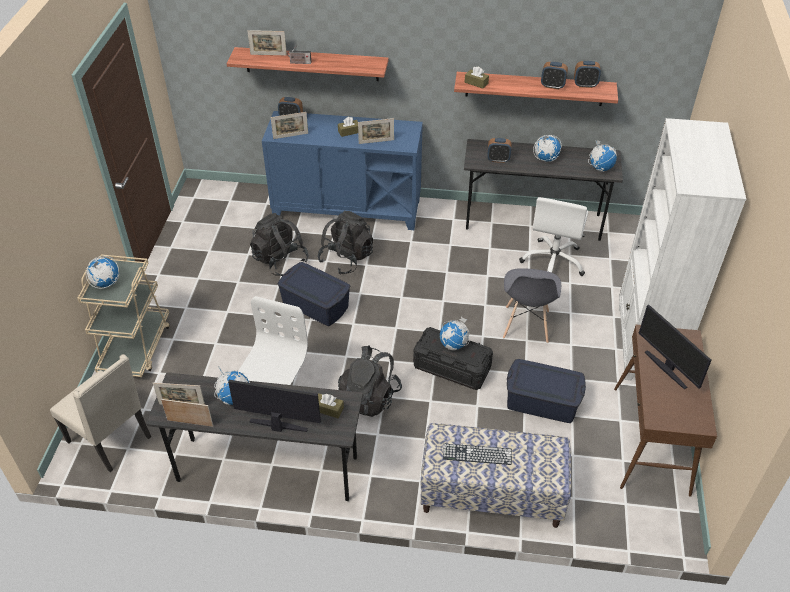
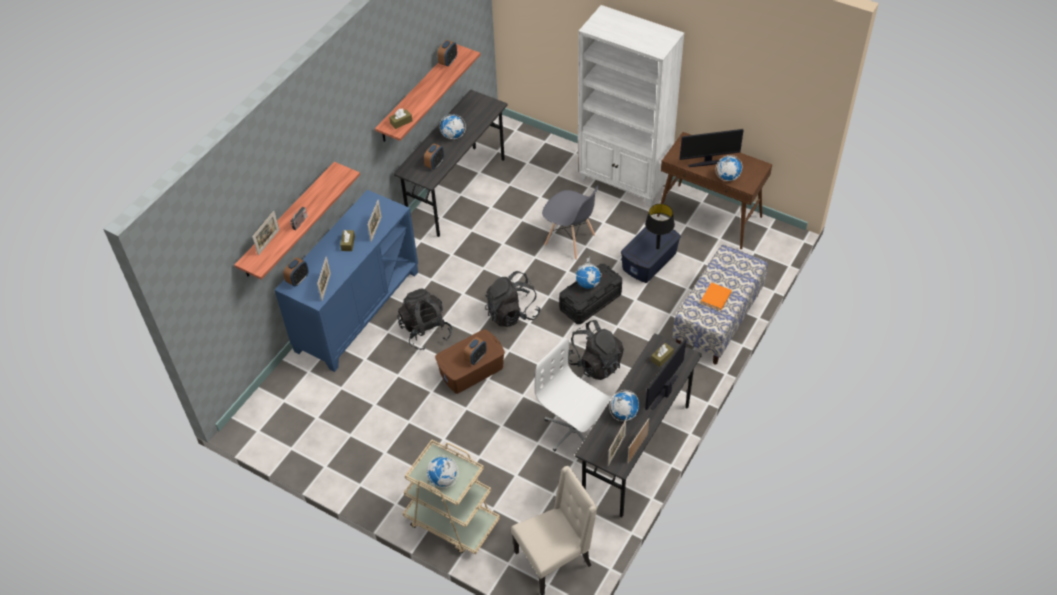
camera: 65 degrees left, 5 degrees up
(280, 261) = (399, 381): black backpack -> black backpack (512, 313)
(315, 305) = (472, 370): blue storage box -> brown storage box
(477, 454) = (715, 298): keyboard -> orange book
(543, 390) = (657, 248): none -> black table lamp
(552, 86) = (437, 80): alarm clock -> alarm clock (476, 358)
(553, 262) = (511, 197): white office chair -> none
(600, 168) = (485, 109): globe -> globe (727, 177)

